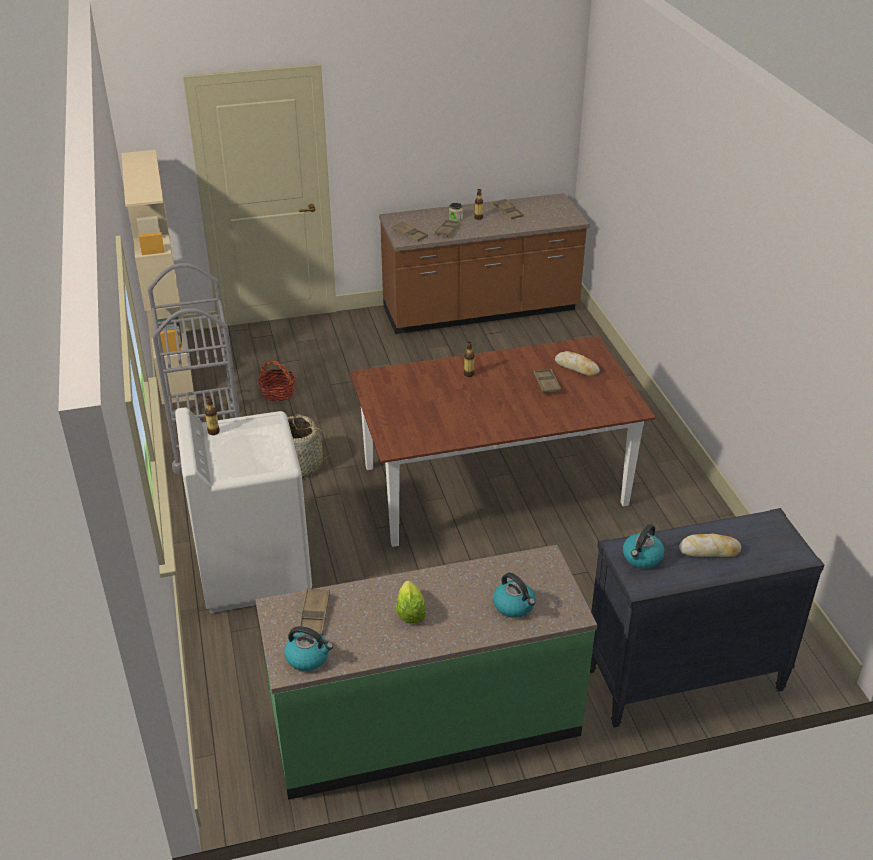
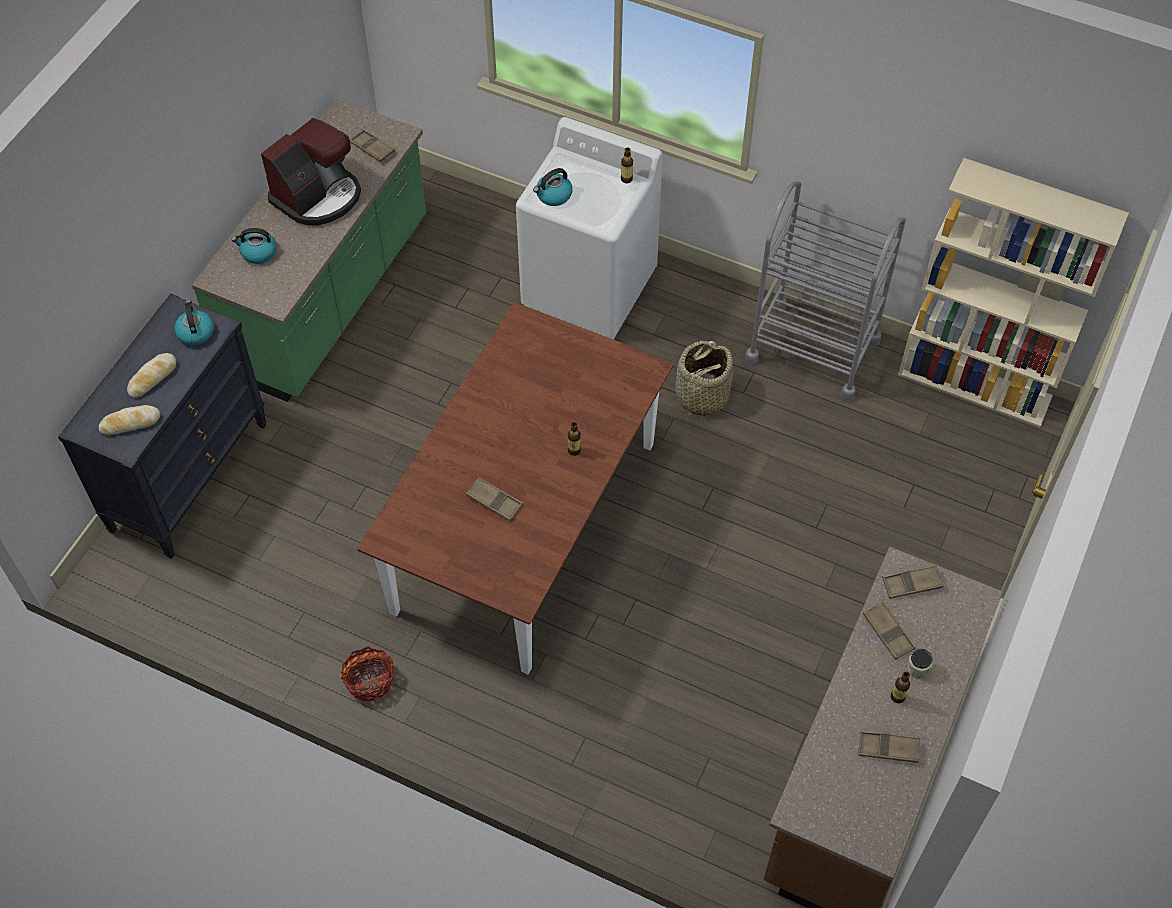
camera: 130 degrees right, 20 degrees up
(278, 393) = (850, 449): basket -> basket (370, 681)
(308, 657) = (340, 126): kettle -> kettle (553, 195)
(410, 612) = (318, 196): lettuce -> coffee machine
(576, 367) = (494, 550): bread -> bread (130, 423)

